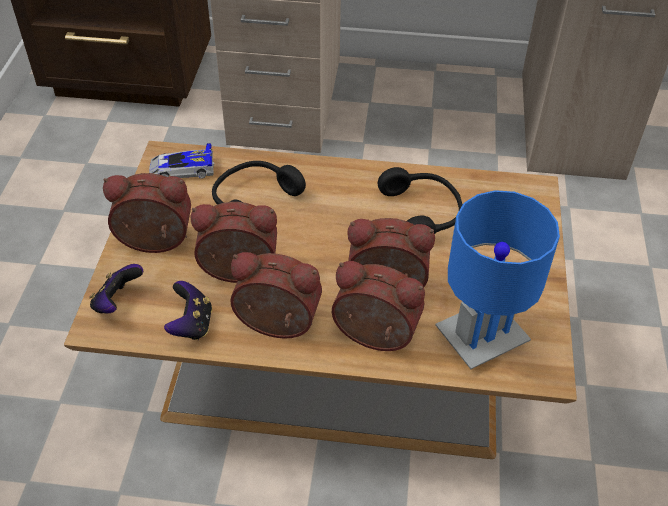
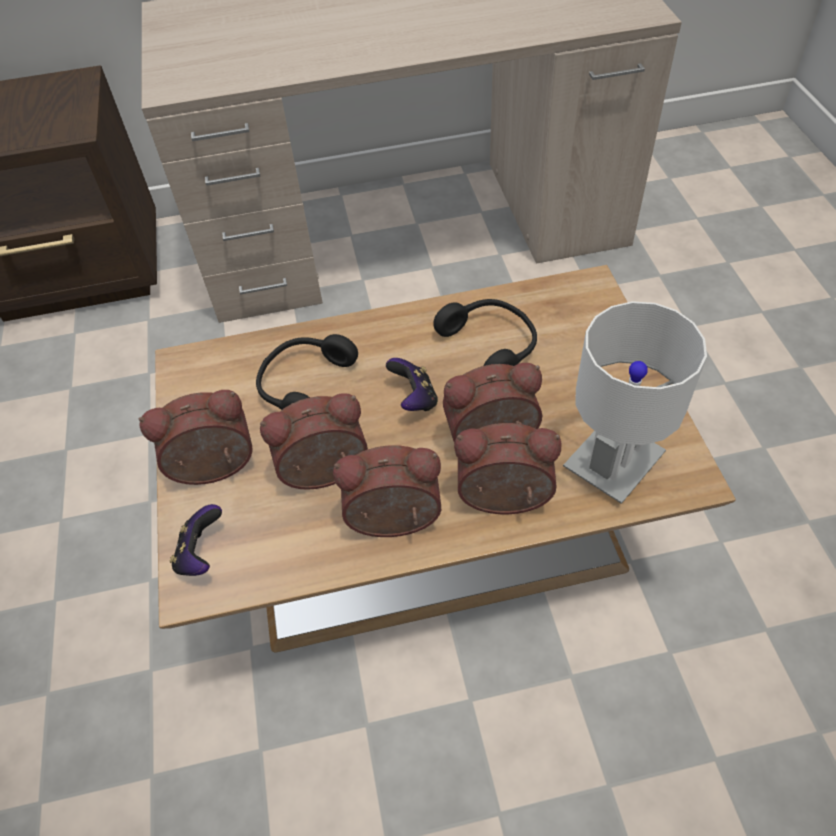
camera: 15 degrees left, 5 degrees up
(182, 169) = (208, 372): toy car -> none
(191, 325) = (299, 552): game controller -> game controller (414, 399)
(481, 337) = (612, 463): blue table lamp -> white table lamp

